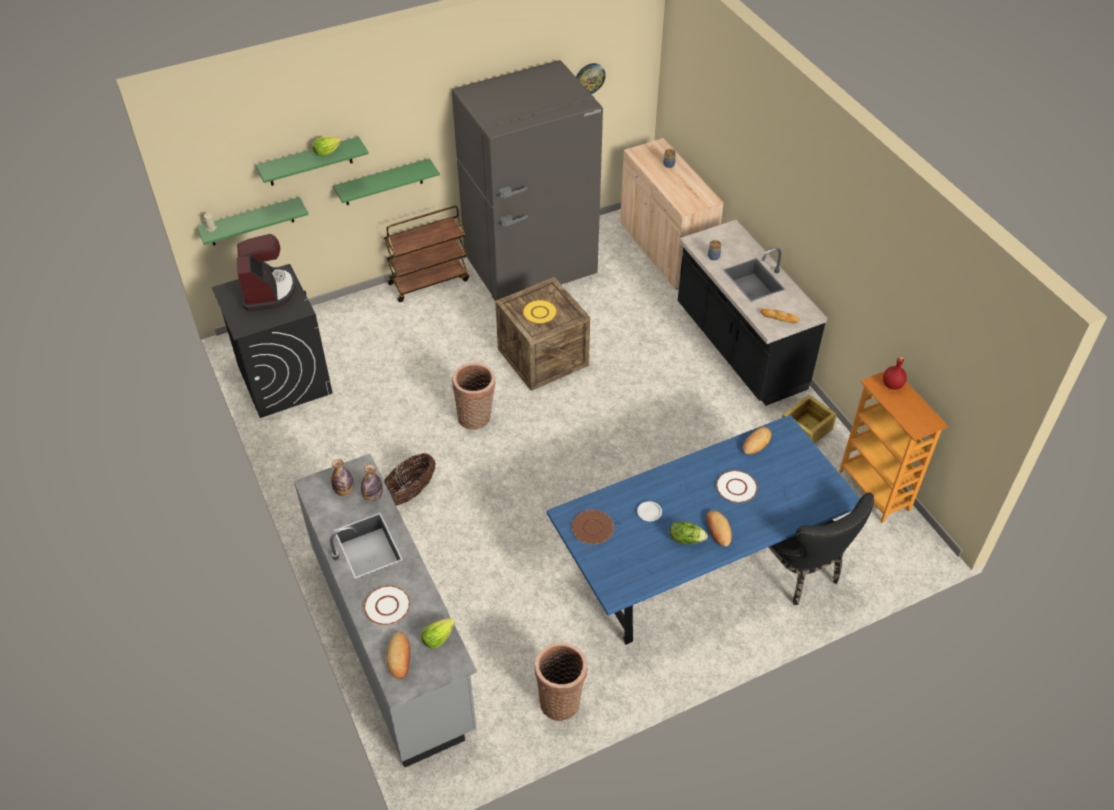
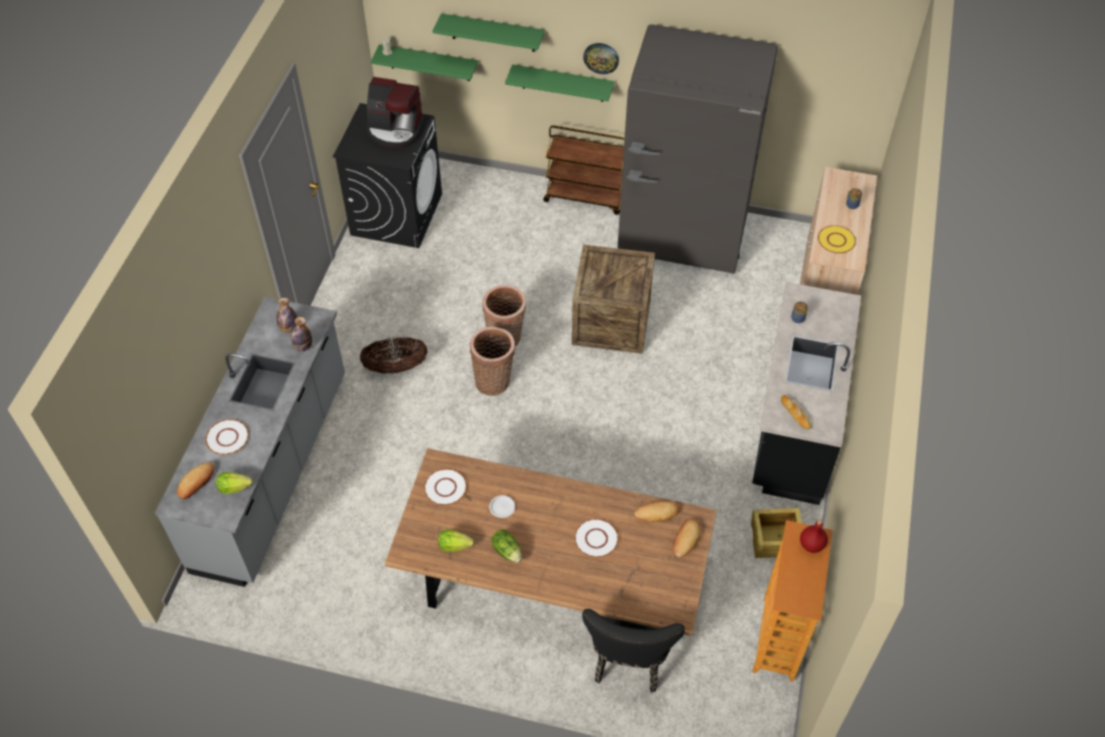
camera: 40 degrees right, 5 degrees up
(268, 291) = (395, 130): coffee machine -> coffee machine turned 75 degrees clockwise
(326, 152) = (504, 31): lettuce -> lettuce (454, 545)
(539, 312) = (608, 277): yellow plate -> yellow plate (836, 240)
(560, 700) = (338, 610): basket -> basket (494, 380)
(589, 78) = (809, 76): wall clock -> wall clock (601, 57)
(592, 528) = (445, 488): brown plate -> white plate
(696, 563) = (552, 584): blue dining table -> brown dining table
(718, 530) = (541, 563): bread -> bread (686, 539)

